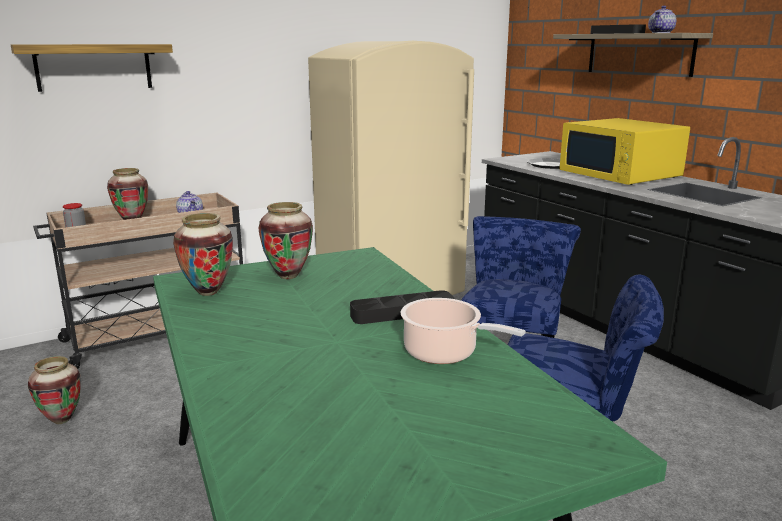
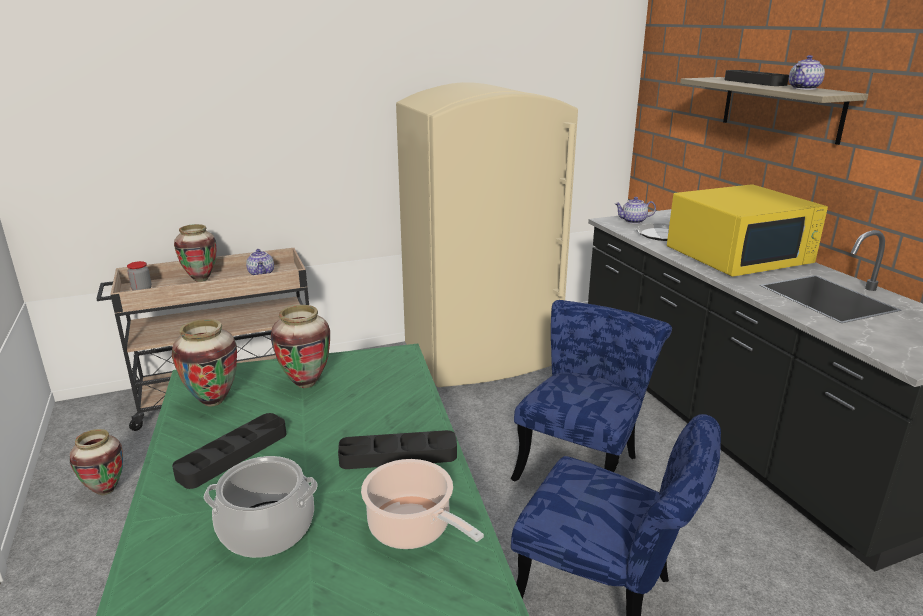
camera: 10 degrees right, 5 degrees up
(94, 67) = (162, 119): shelf -> none
(251, 323) = (233, 454): none -> black tray
(315, 364) = (266, 529): none -> cooking pot
(520, 159) = (633, 221): none -> teapot
(620, 175) = (739, 256): yellow microwave -> yellow microwave turned 90 degrees counterclockwise

